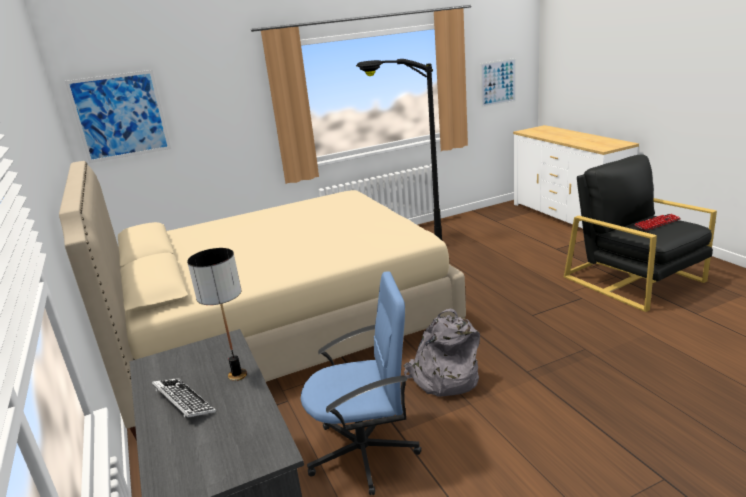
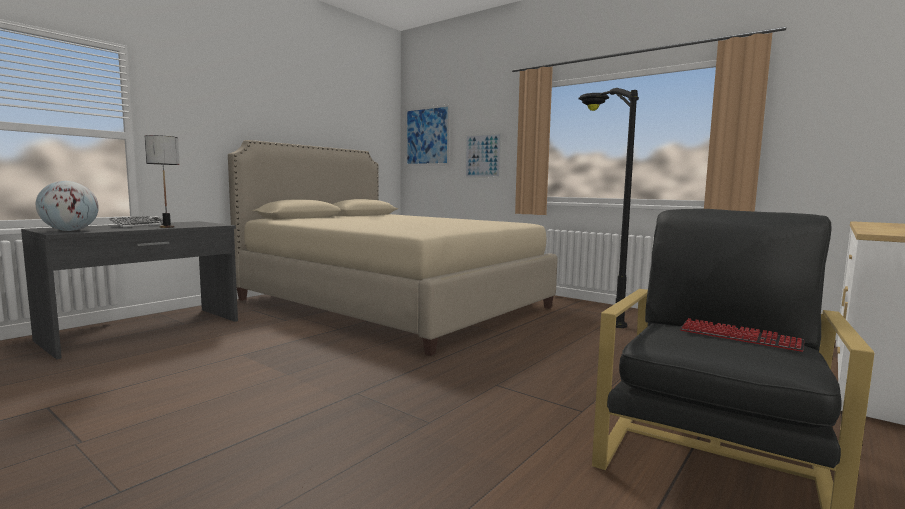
camera: 60 degrees right, 15 degrees down
(245, 451) = (70, 230): none -> globe
(365, 452) = (215, 348): blue office chair -> none
(444, 378) = (331, 359): grey backpack -> none
(498, 82) = (844, 143): picture -> picture (482, 156)

